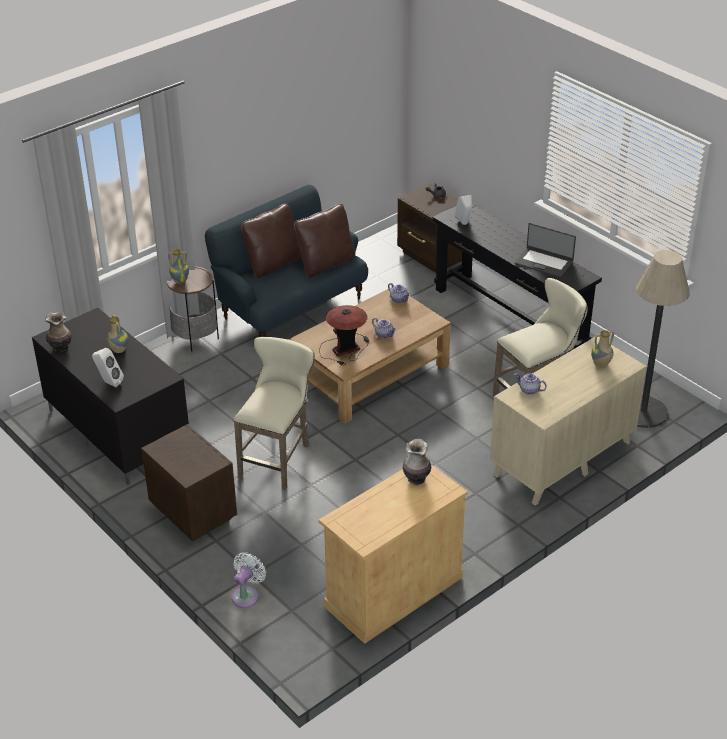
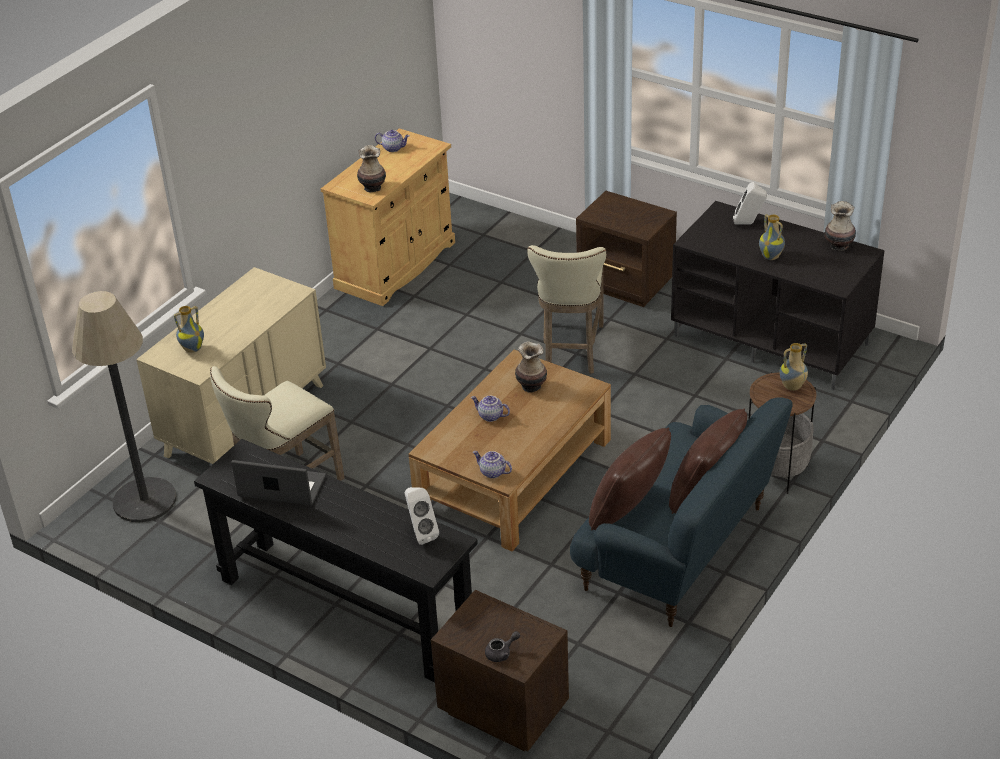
camera: 165 degrees right, 0 degrees up
(247, 595) = (529, 236): white fan -> none
(345, 349) = (531, 386): table lamp -> vase
(529, 390) = (276, 302): teapot -> teapot (393, 148)

